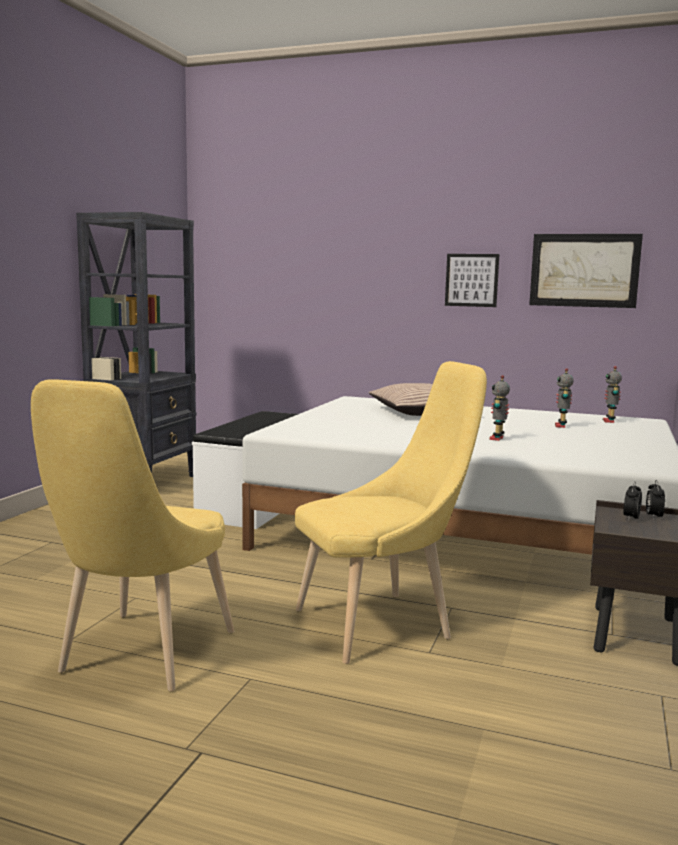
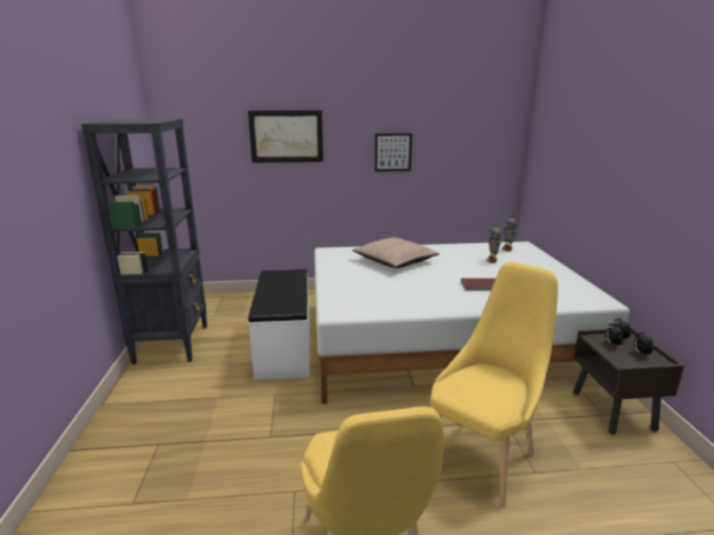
camera: 25 degrees left, 10 degrees up
(497, 439) = (481, 286): toy robot -> brown book
(584, 270) = (467, 143): picture -> picture (286, 136)
(661, 531) = (640, 353): none -> alarm clock

